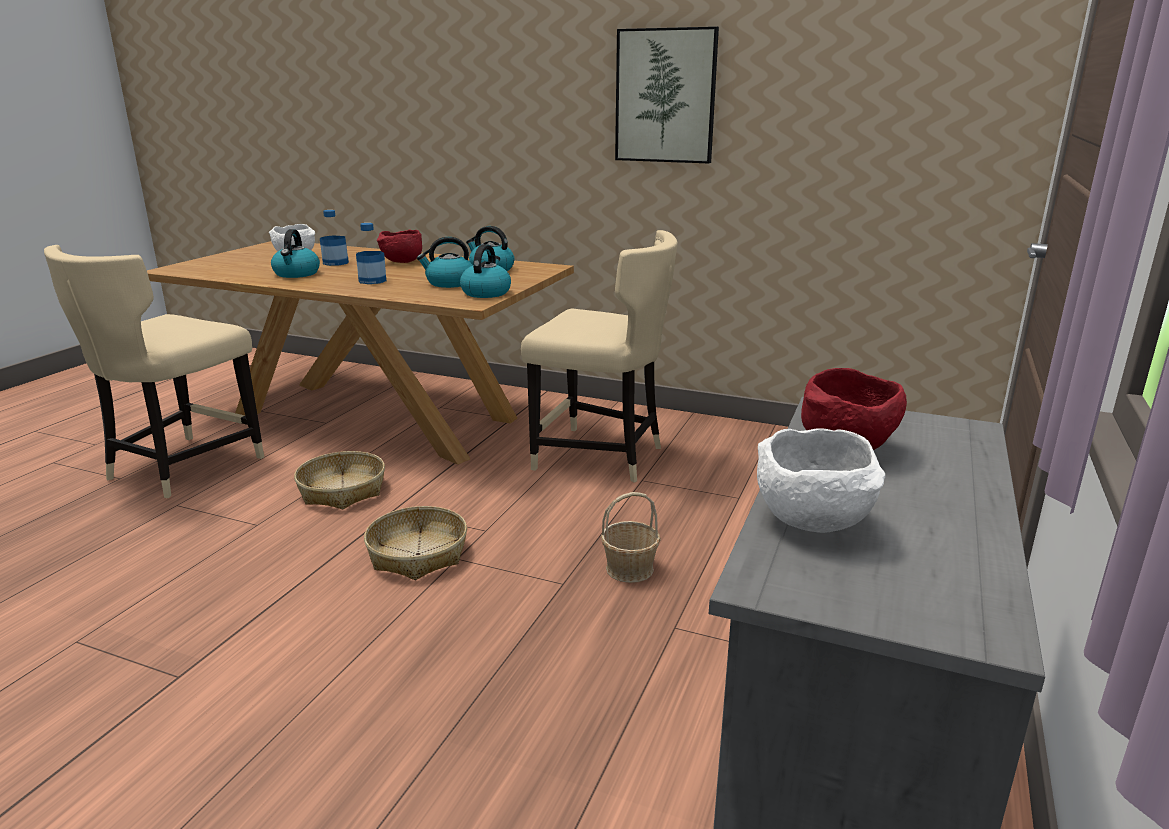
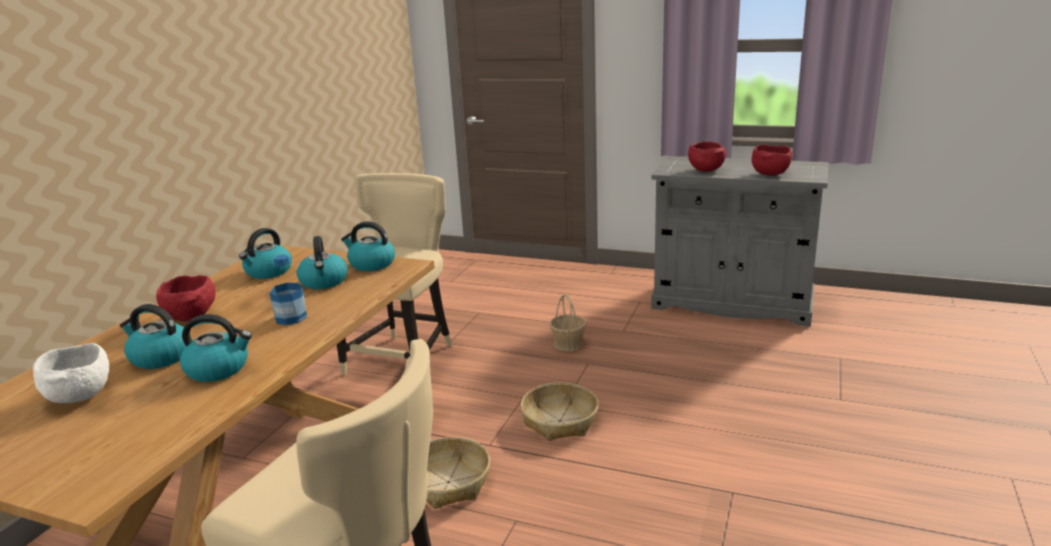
camera: 90 degrees left, 0 degrees up
(335, 263) = (160, 357): bottle -> kettle
(665, 96) = (258, 77): picture -> none
(815, 522) = (770, 174): white bowl -> red bowl

